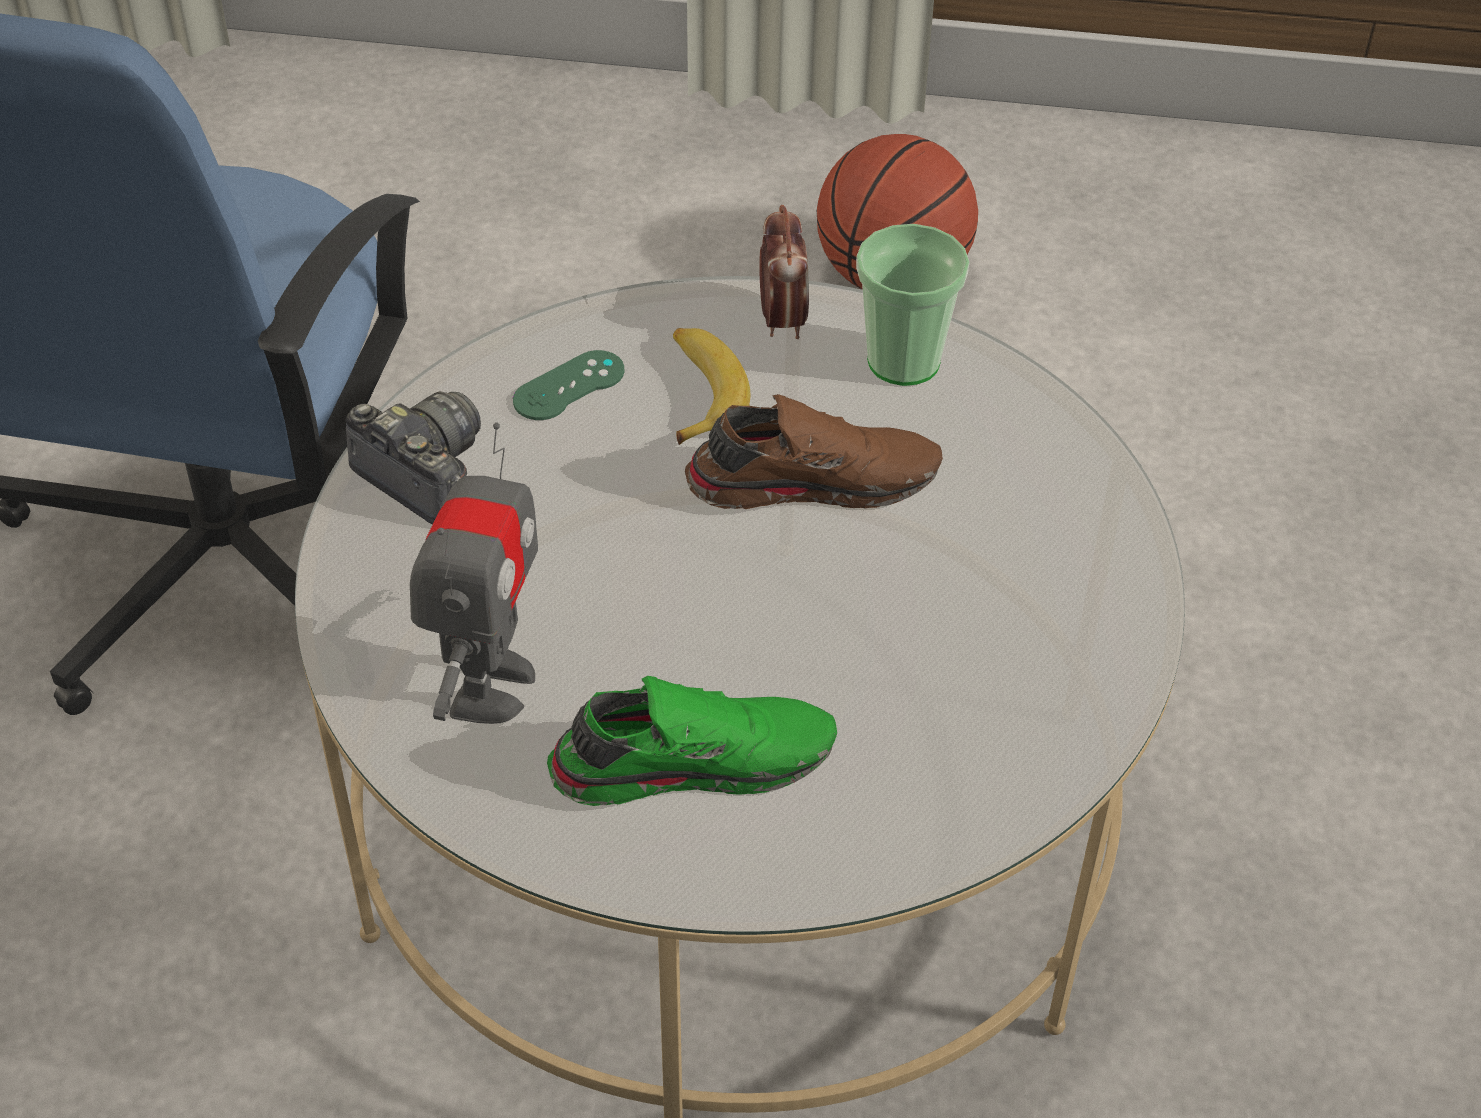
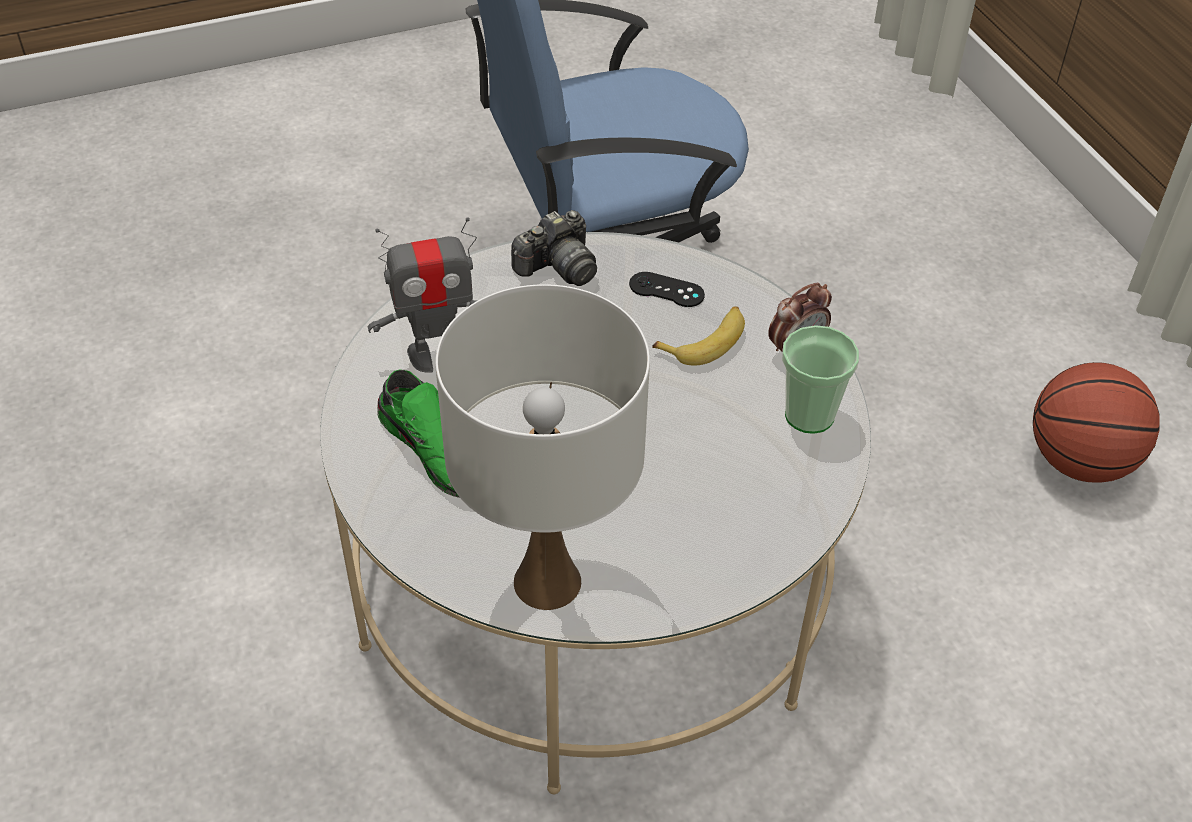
camera: 60 degrees right, 0 degrees up
(423, 475) = (558, 267): camera -> camera turned 45 degrees clockwise
(569, 386) = (666, 290): green game controller -> black game controller
(812, 479) = (678, 414): brown shoe -> none
(1022, 742) = (546, 582): none -> white table lamp

